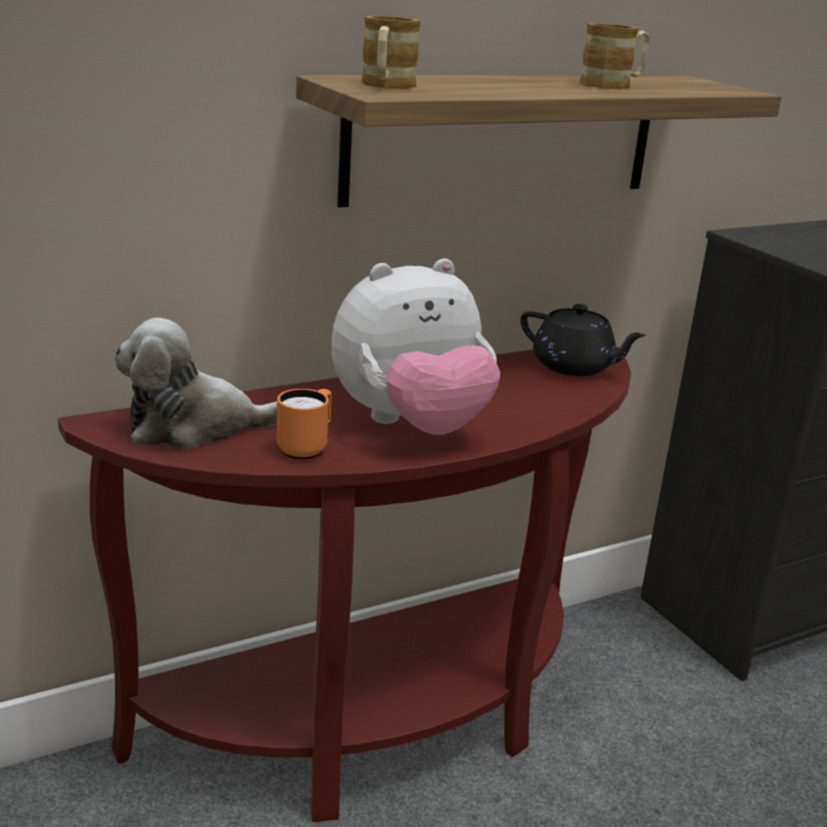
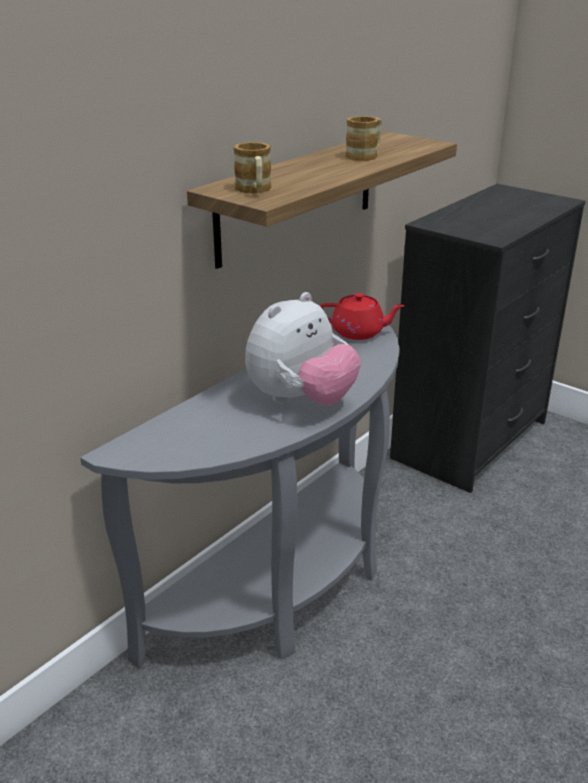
camera: 20 degrees left, 5 degrees up
(194, 427) = (174, 439): plush toy -> none
(306, 448) = (254, 434): orange mug -> none
(382, 724) = (286, 586): brown console table -> grey console table
(574, 366) = (359, 332): black teapot -> red teapot

